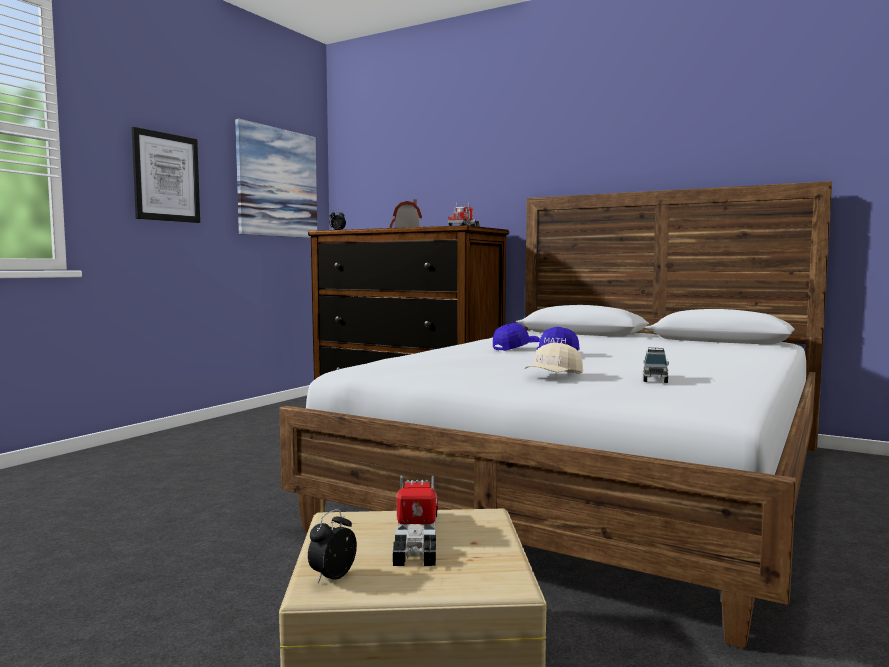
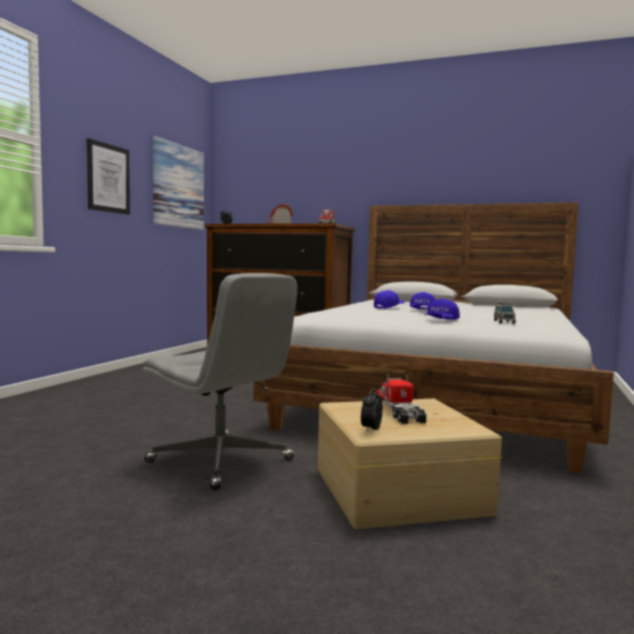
camera: 10 degrees left, 0 degrees up
(191, 589) = (222, 461): none -> grey office chair
(553, 376) = (441, 320): beige cap -> blue cap

